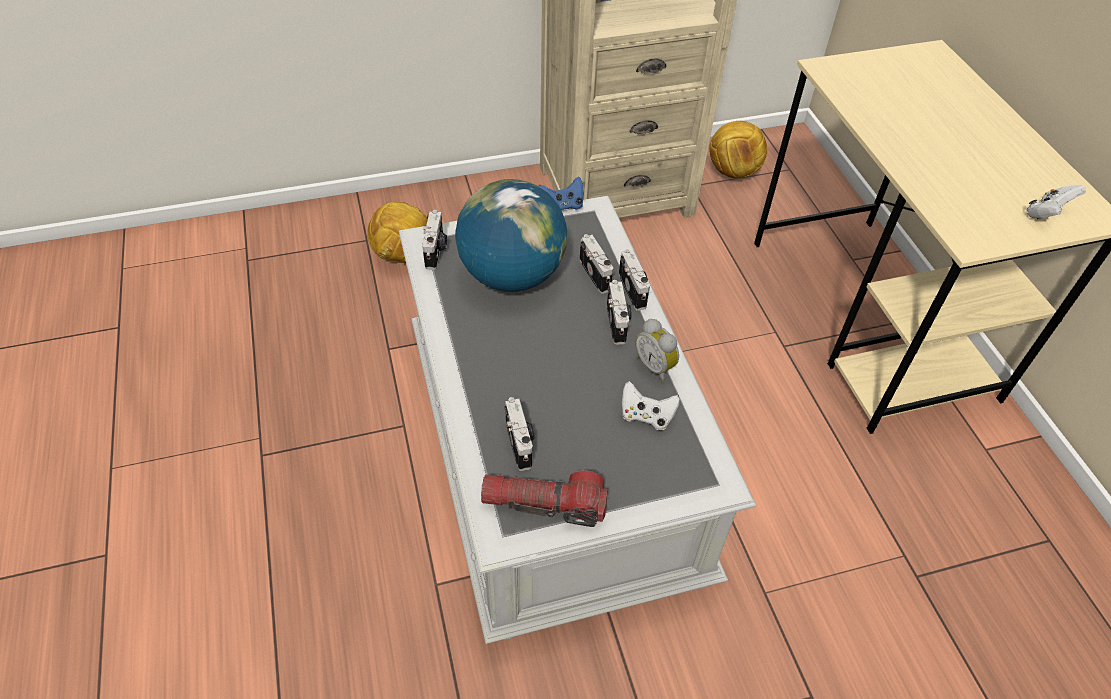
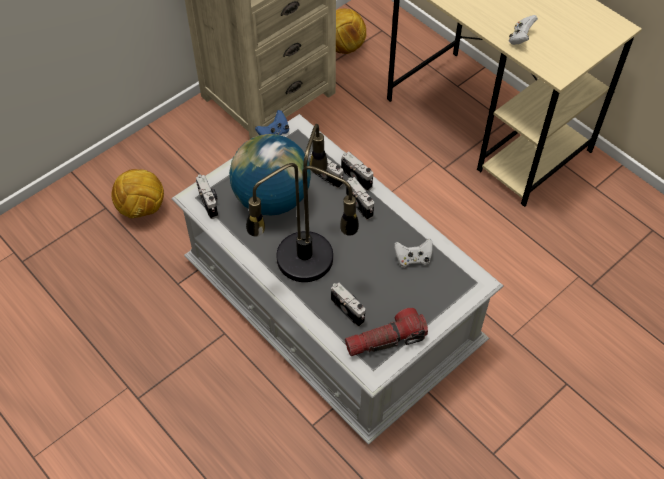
camera: 25 degrees left, 5 degrees up
(506, 359) = (305, 259): none -> table lamp
(656, 366) = (400, 224): alarm clock -> none
(1046, 214) = (591, 37): white game controller -> white game controller (520, 38)

